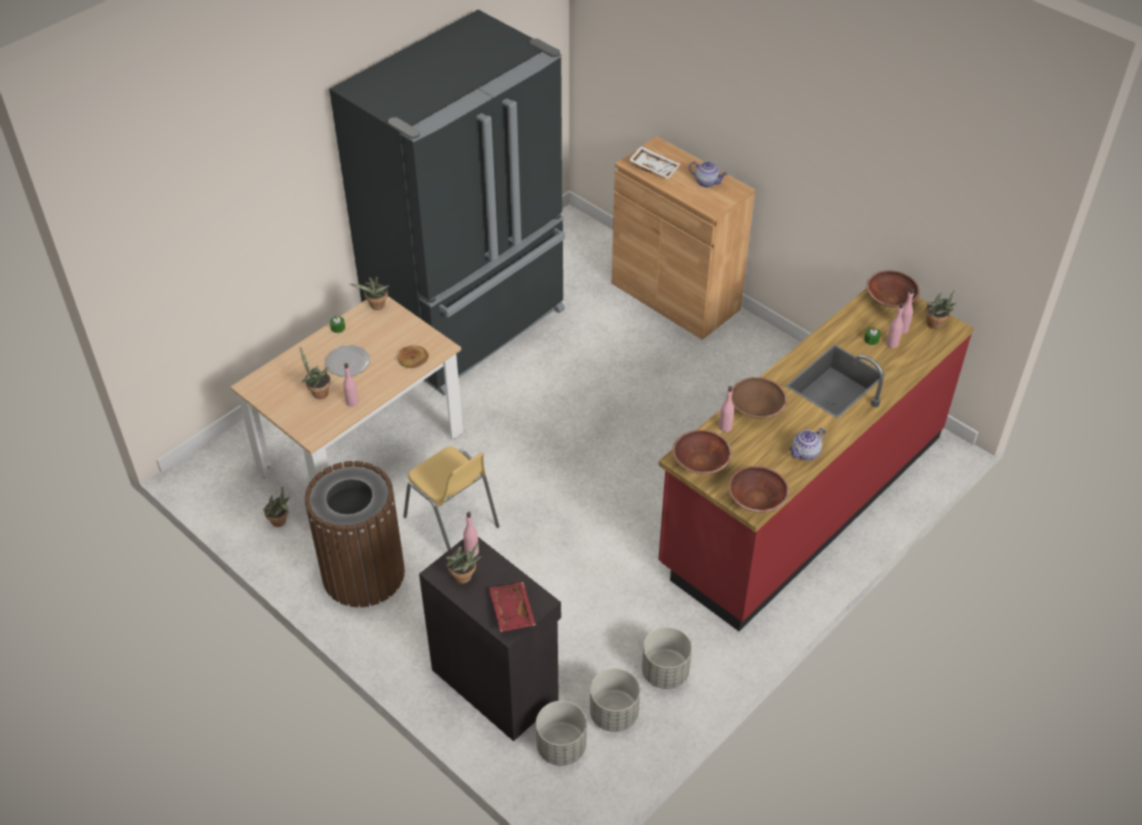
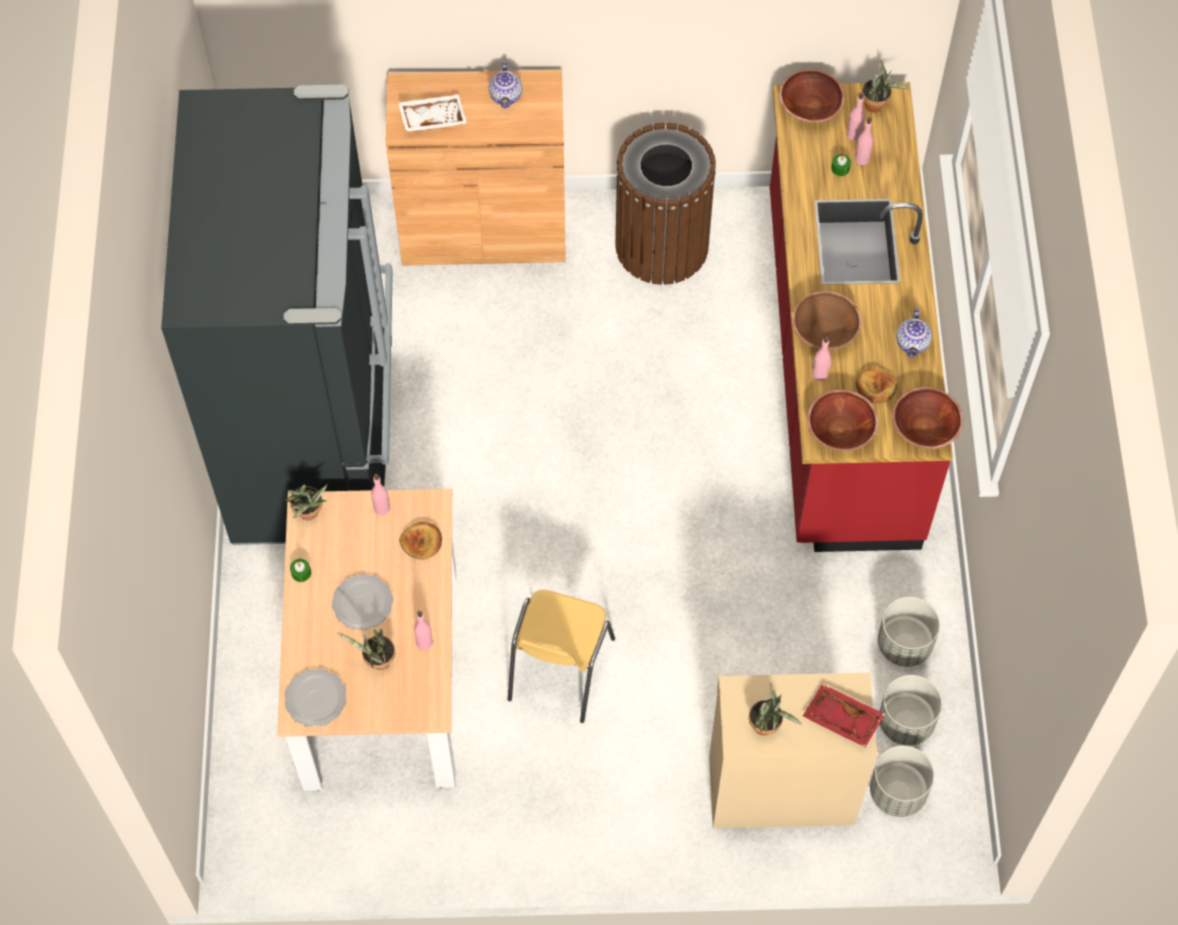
camera: 45 degrees left, 15 degrees up
(269, 385) = (316, 698): none -> plate
(281, 522) = (395, 820): potted plant -> none
(363, 573) = (540, 797): brown trash can -> brown trash can (661, 246)
(452, 522) = (559, 670): yellow chair -> yellow chair turned 105 degrees clockwise
(472, 551) = (742, 694): pink bottle -> pink bottle (381, 508)
(495, 683) = (780, 788): black cabinet -> beige cabinet
(707, 182) = (506, 96): teapot -> teapot turned 105 degrees clockwise
(751, 458) = (875, 387): none -> bread

